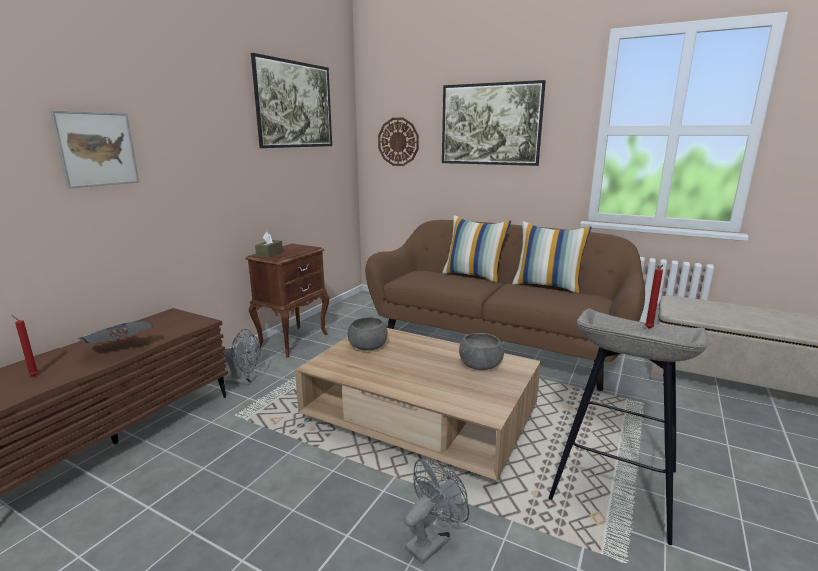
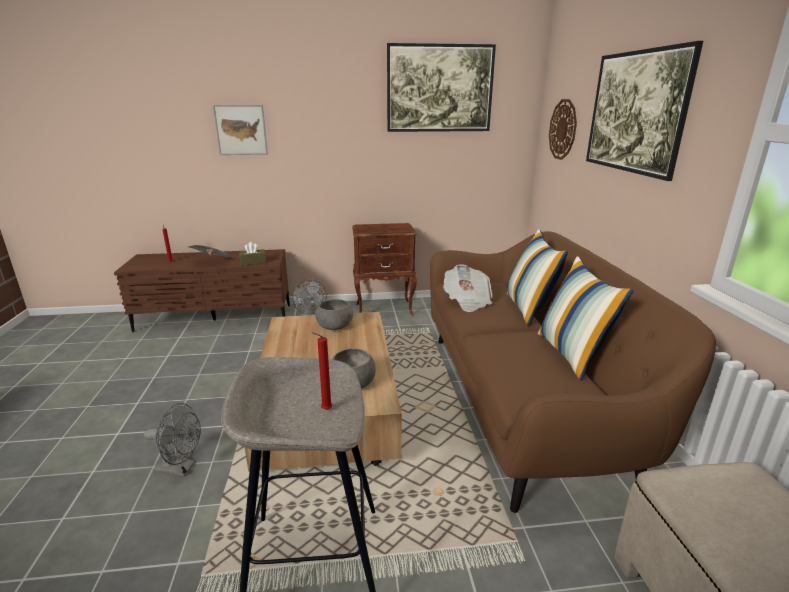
camera: 55 degrees right, 5 degrees up
(269, 254) = (367, 227): brown tissue box -> brown tissue box (253, 262)
(439, 284) = (467, 301): none -> newspaper

